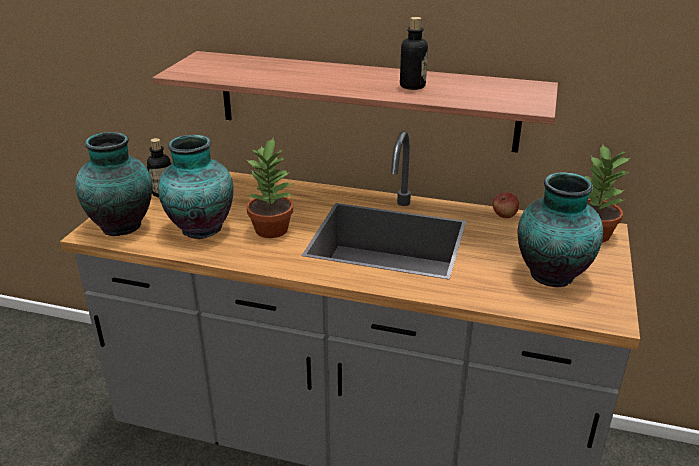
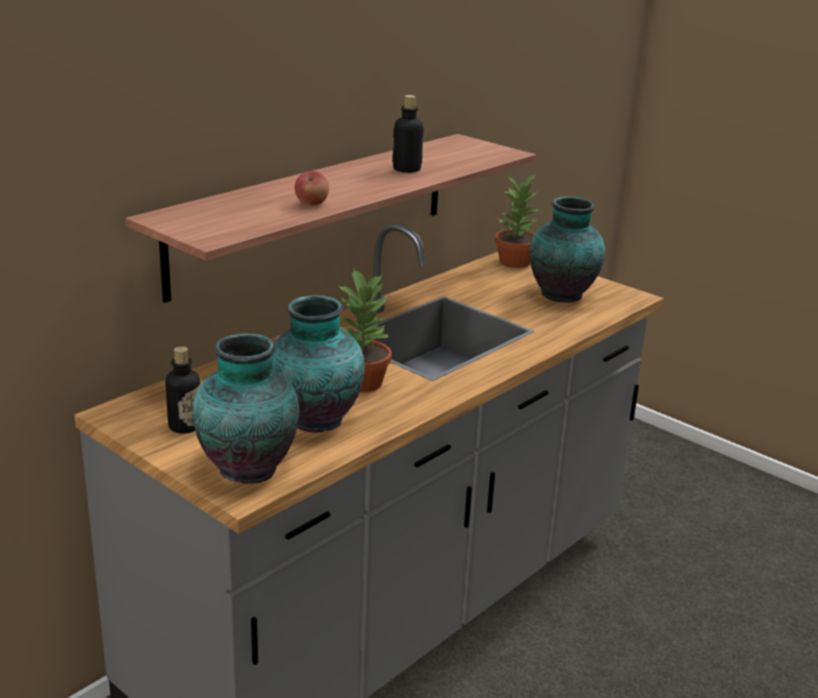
camera: 65 degrees left, 5 degrees down
(504, 216) = (451, 279): apple -> apple (312, 204)

